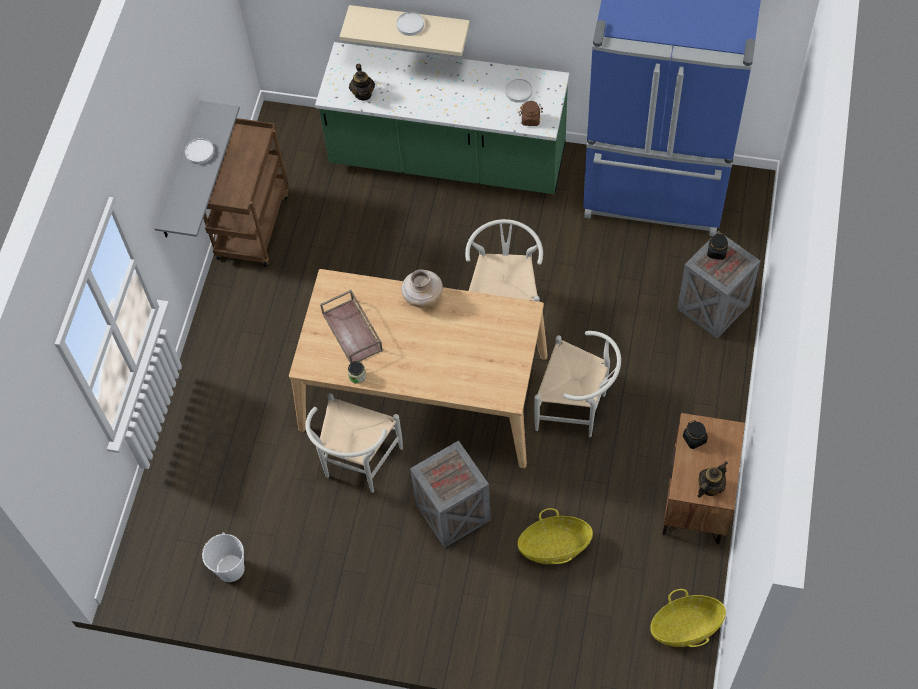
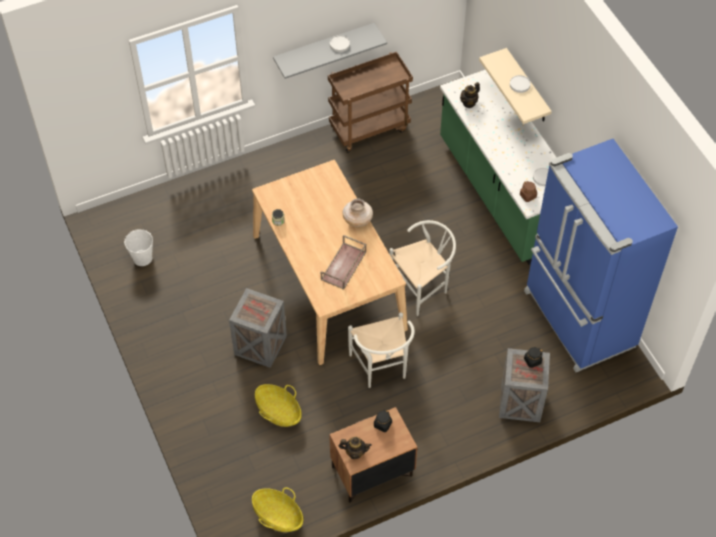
camera: 50 degrees right, 5 degrees down
(353, 332) = (305, 201): brown tray -> brown tray (344, 266)
(357, 465) = (253, 278): white chair -> none

